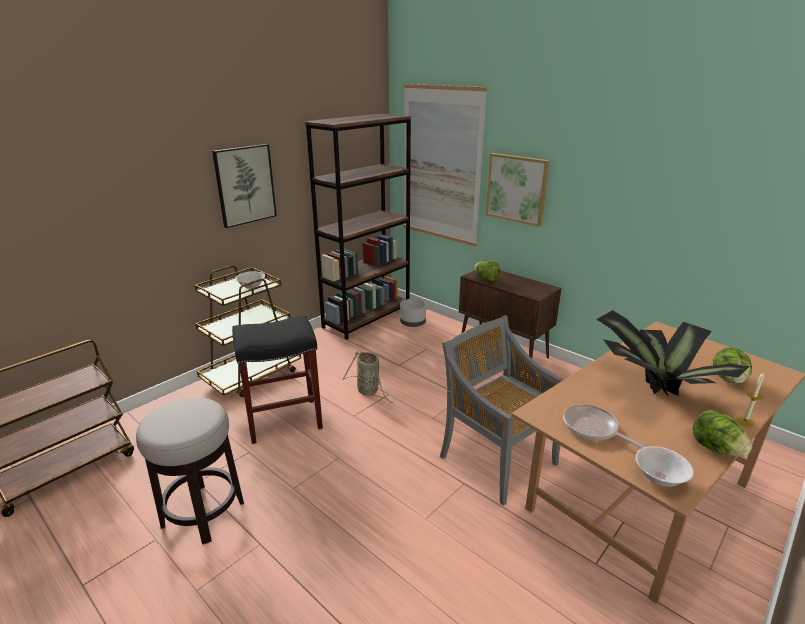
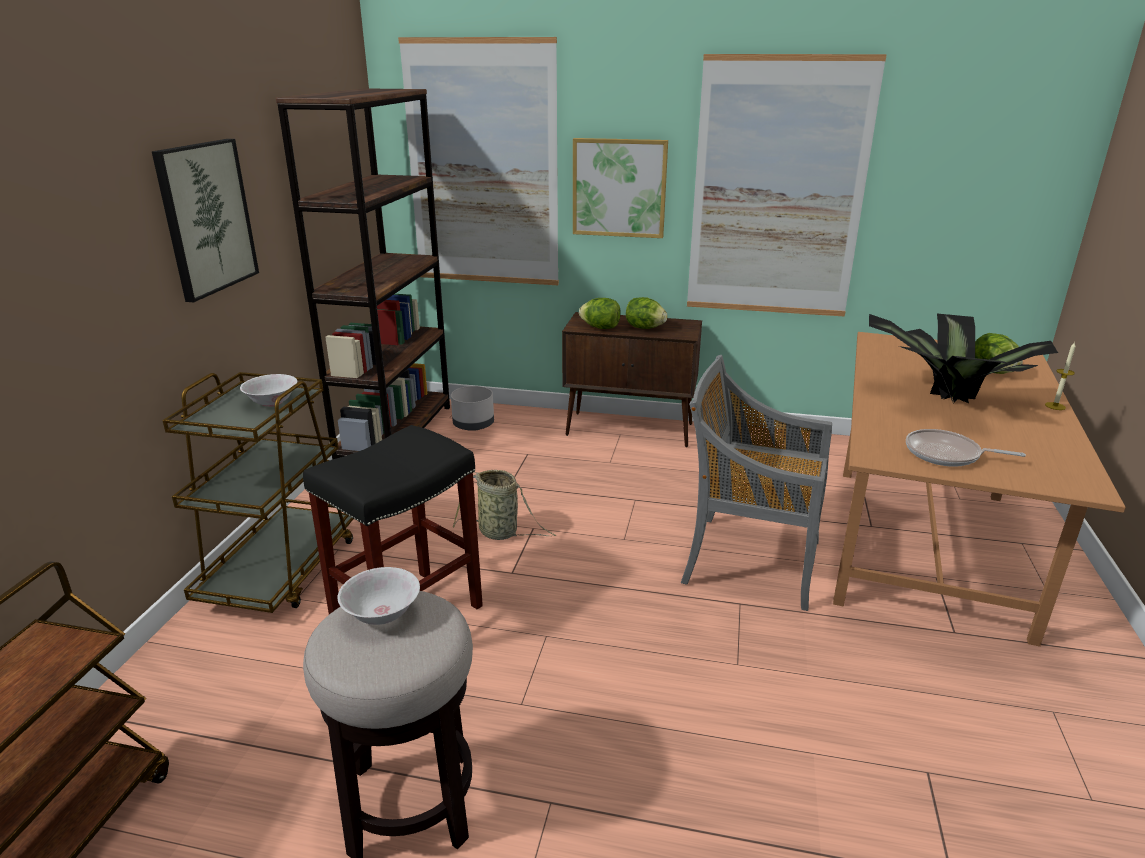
camera: 30 degrees left, 0 degrees up
(621, 205) = (777, 191): none -> picture
(660, 478) = (1064, 482): white bowl -> white bowl (382, 614)
(715, 448) = (1066, 438): lettuce -> lettuce (644, 328)

